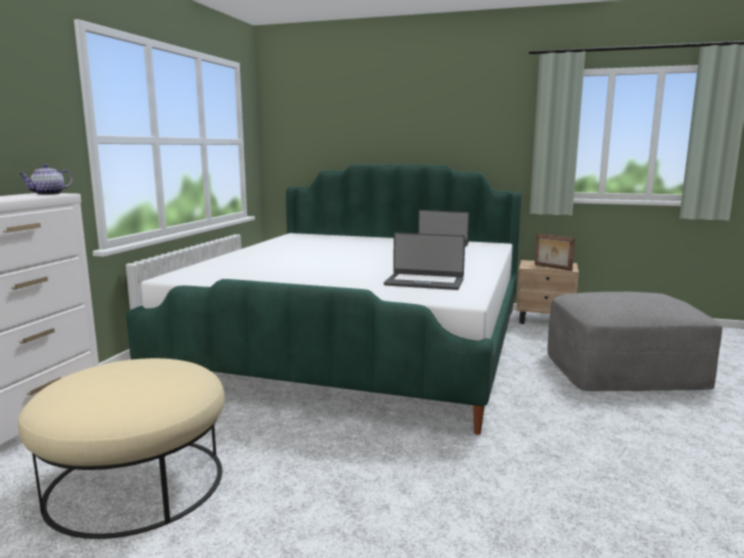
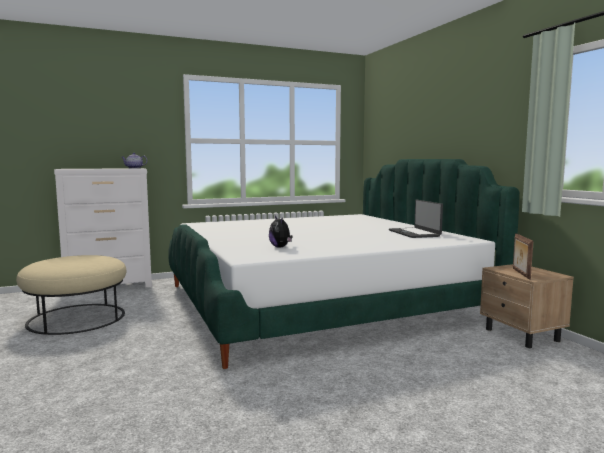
camera: 50 degrees right, 5 degrees down
(424, 282) = (281, 247): laptop -> plush toy
(624, 369) = (465, 392): grey ottoman -> none

